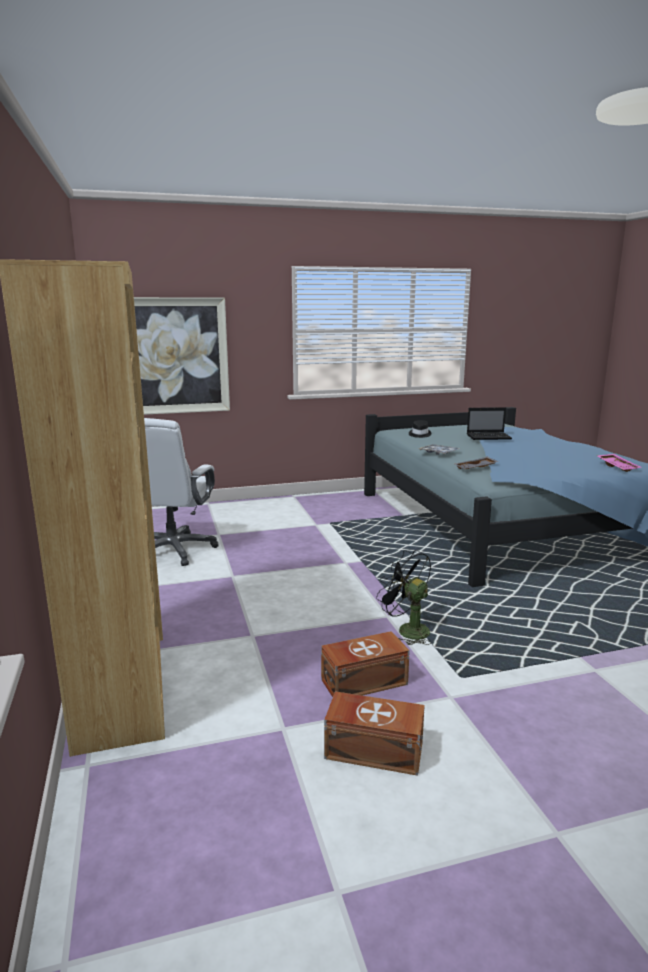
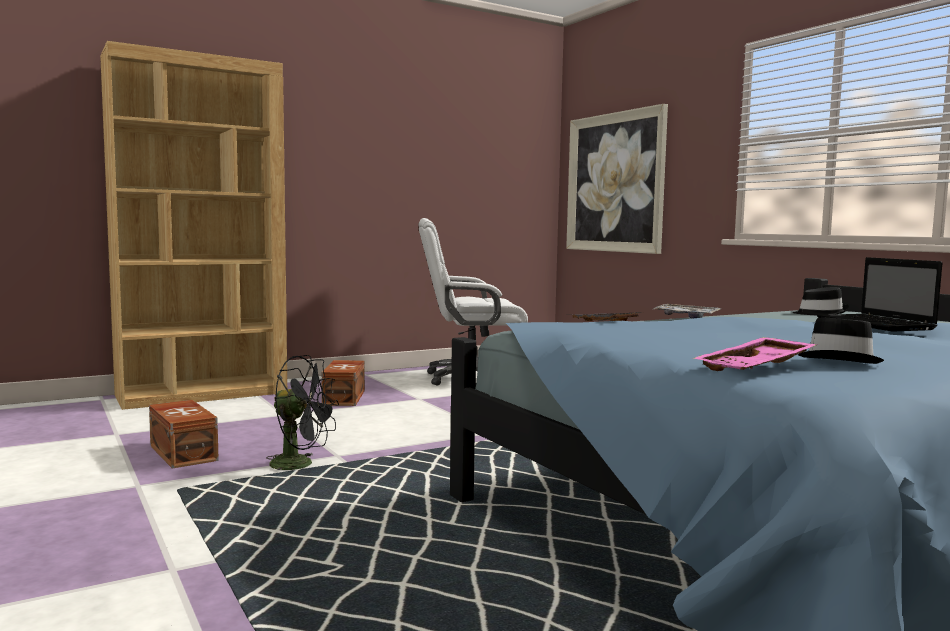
camera: 75 degrees right, 10 degrees down
(373, 749) = (63, 460): brown storage box -> brown storage box (345, 397)
(407, 630) = (301, 465): black fan -> black fan turned 75 degrees clockwise
(594, 457) = (840, 361): none -> black hat

